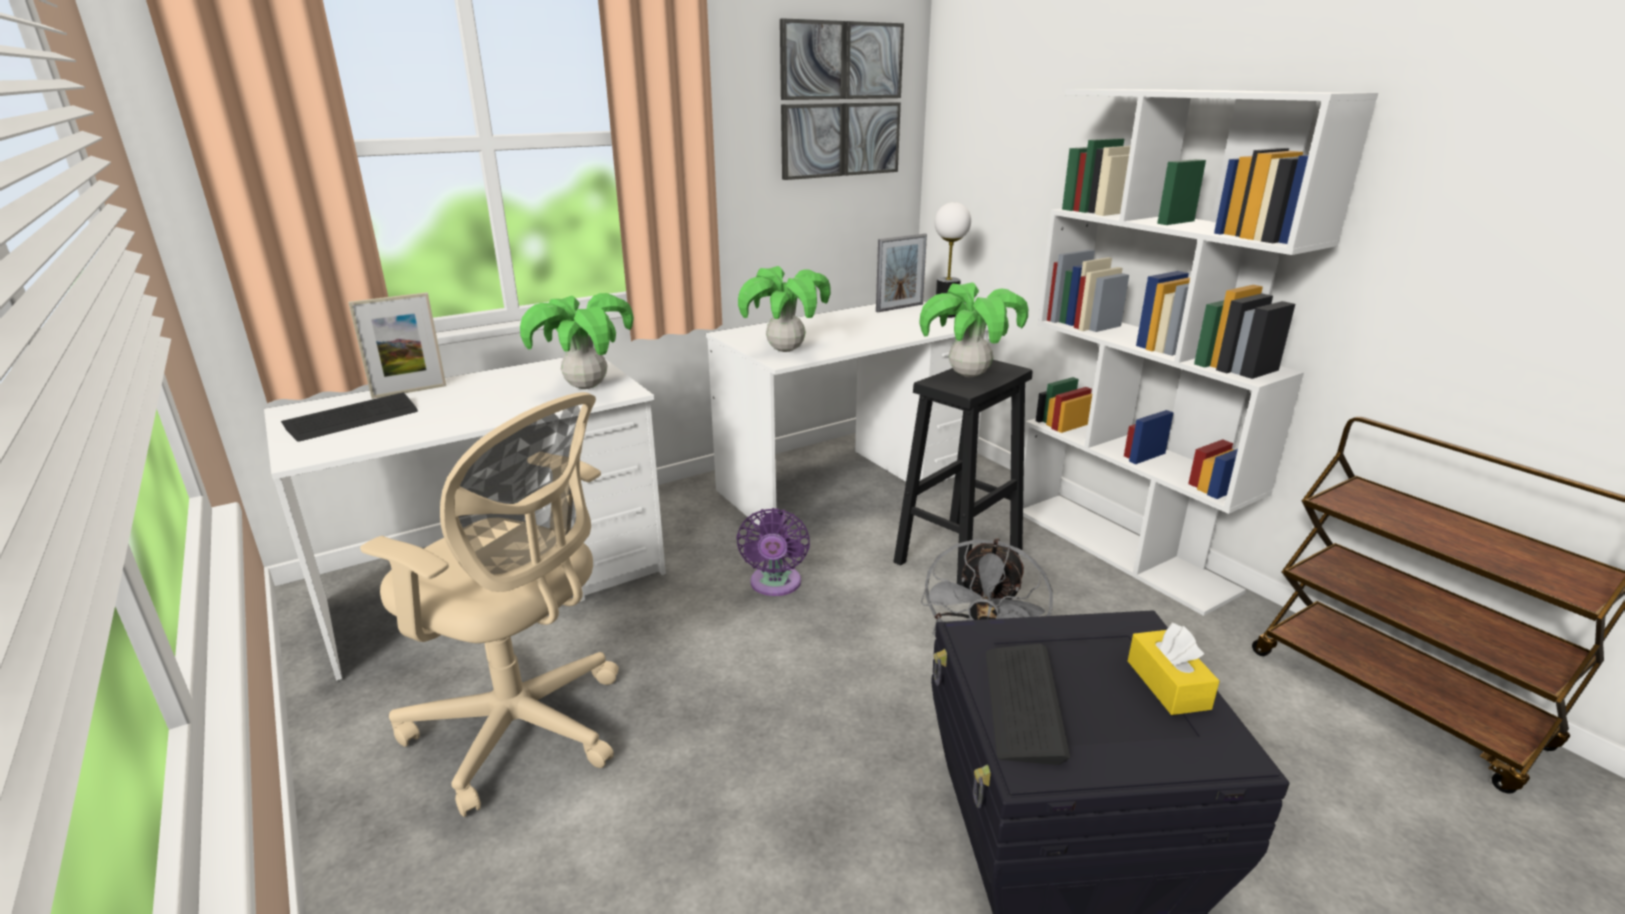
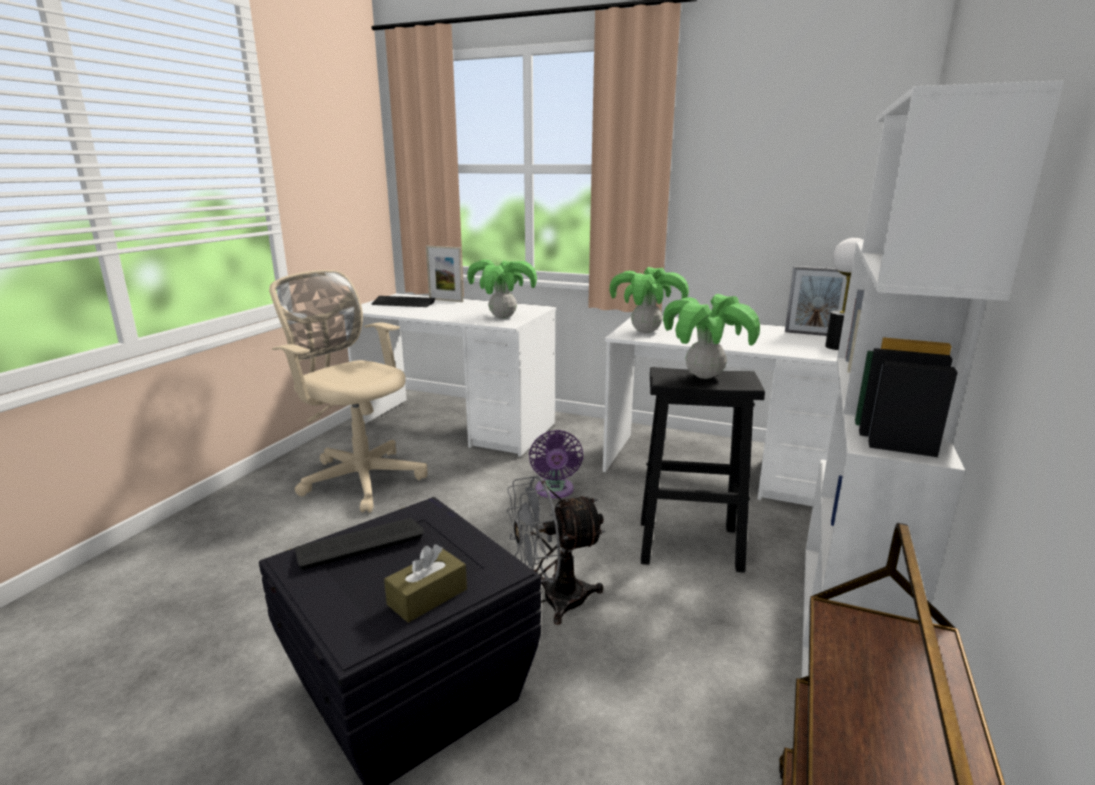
camera: 55 degrees right, 5 degrees down
(524, 729) = (360, 477): beige office chair -> beige office chair turned 135 degrees clockwise
(775, 585) = (554, 491): purple fan -> purple fan turned 60 degrees counterclockwise
(841, 101) = (812, 144): picture -> none
(1168, 684) = (427, 597): yellow tissue box -> brown tissue box

